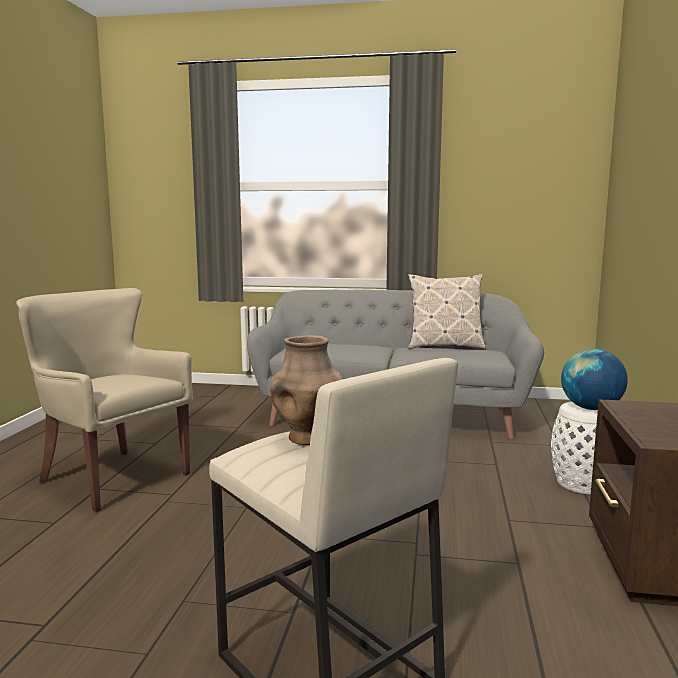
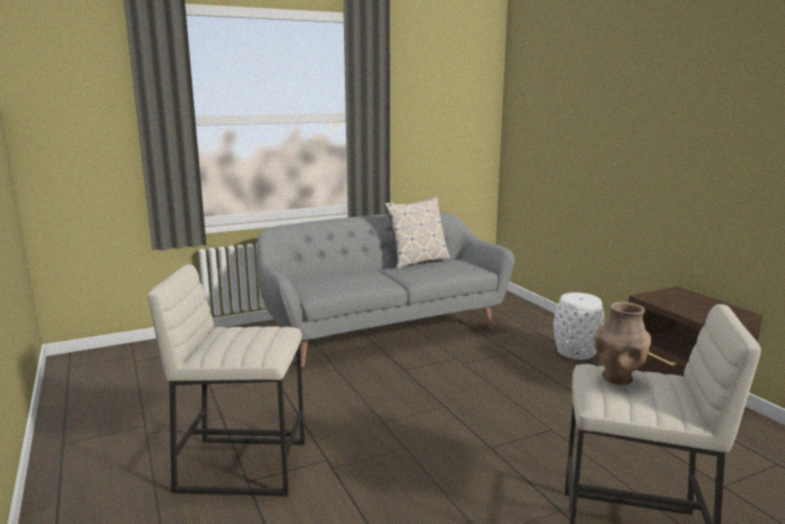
camera: 35 degrees left, 5 degrees up
(112, 477) = (242, 466): beige armchair -> beige stool
(591, 408) = (582, 298): globe -> none

